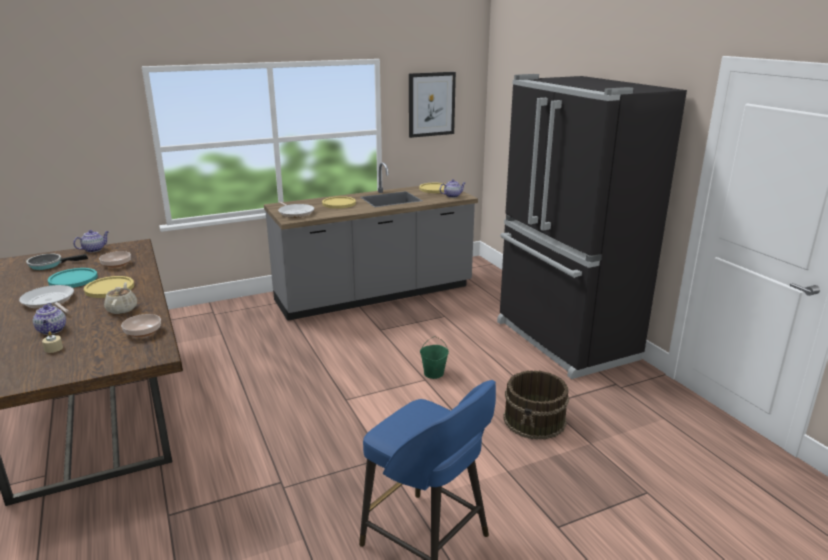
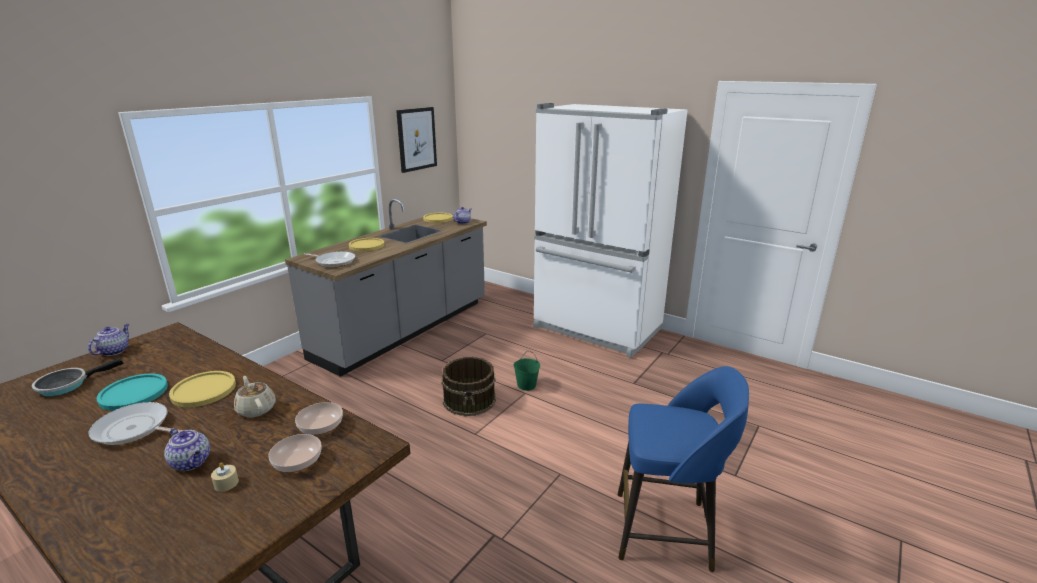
camera: 30 degrees left, 0 degrees up
(116, 264) = (173, 361): bowl -> bowl (297, 462)
(535, 420) = (639, 398): brown bucket -> brown bucket (470, 399)
(563, 341) = (596, 329): black fridge -> white fridge

